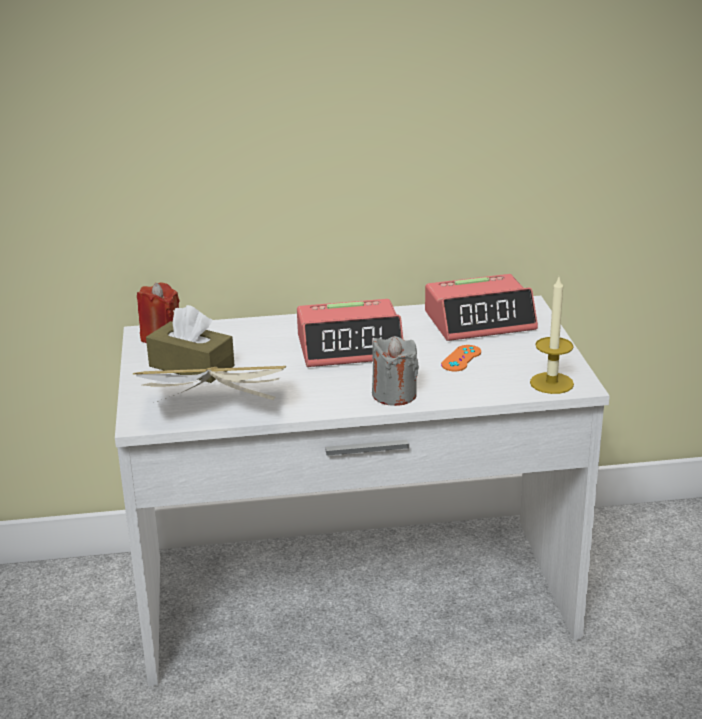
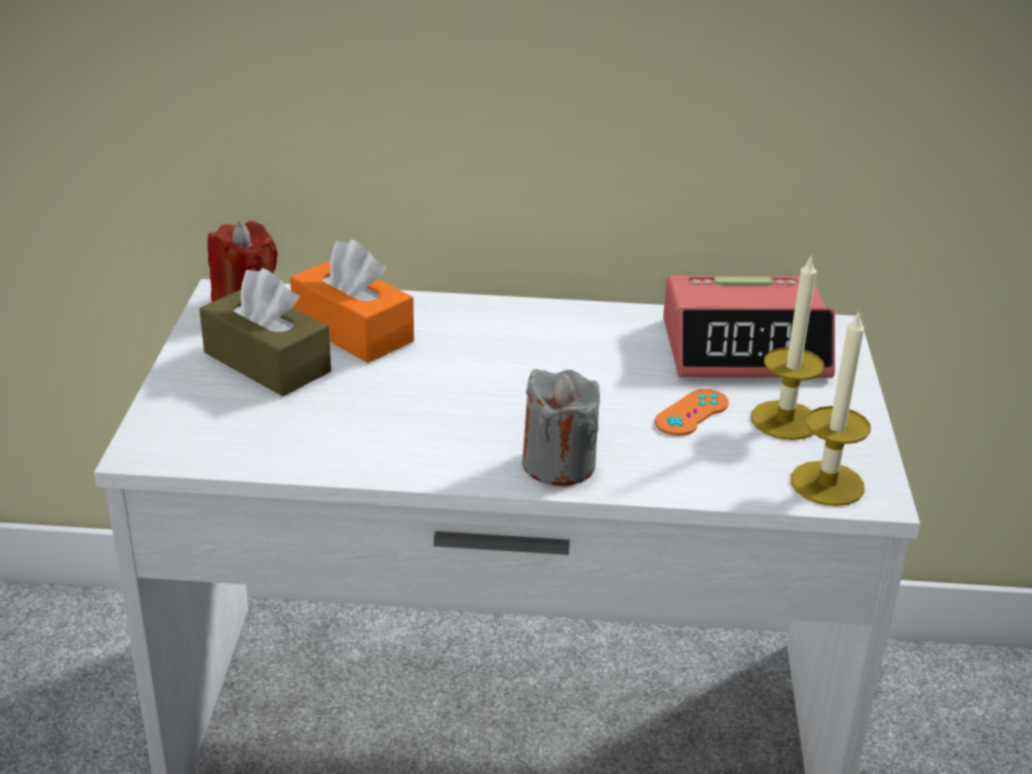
camera: 10 degrees right, 5 degrees up
(215, 411) = (266, 449): book -> none
(237, 342) = (352, 331): none -> orange tissue box
(350, 347) = (523, 365): alarm clock -> none
(516, 355) = (785, 420): none -> candle

